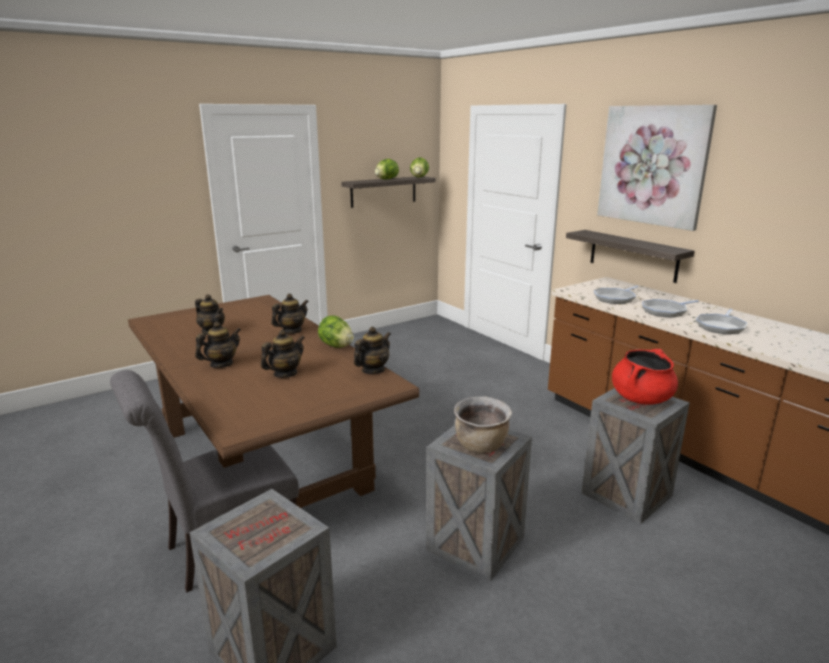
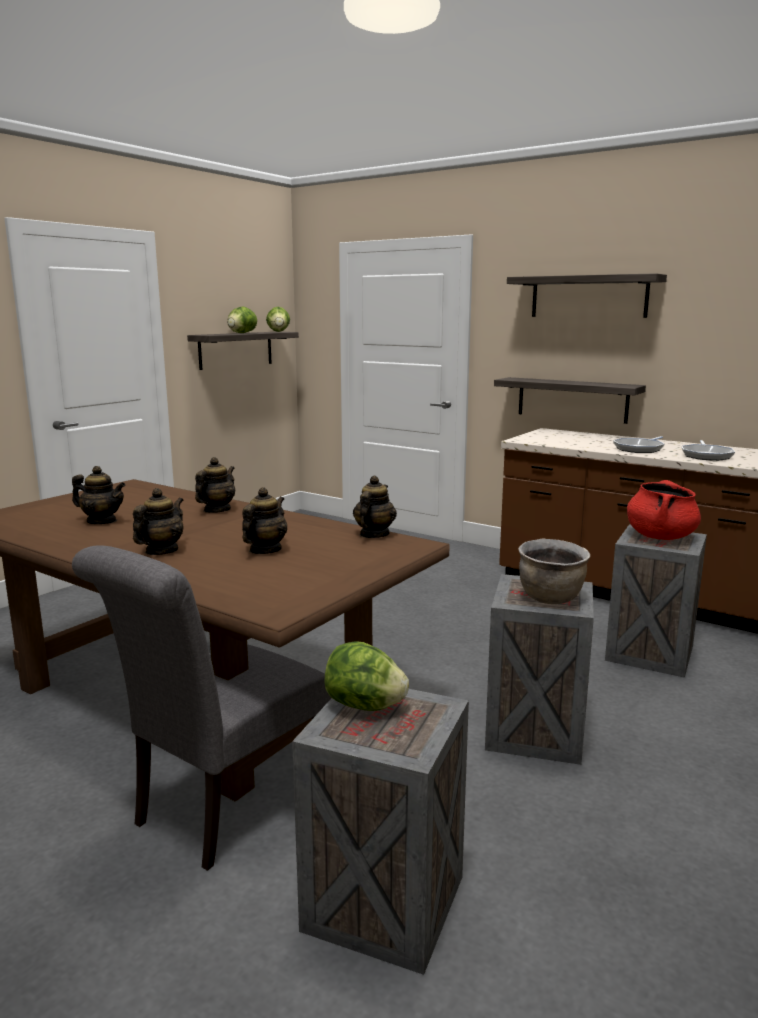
camera: 20 degrees left, 5 degrees down
(336, 346) = (296, 518): lettuce -> lettuce (364, 706)
(615, 298) = (577, 443): frying pan -> none
(652, 165) = (588, 297): picture -> shelf

